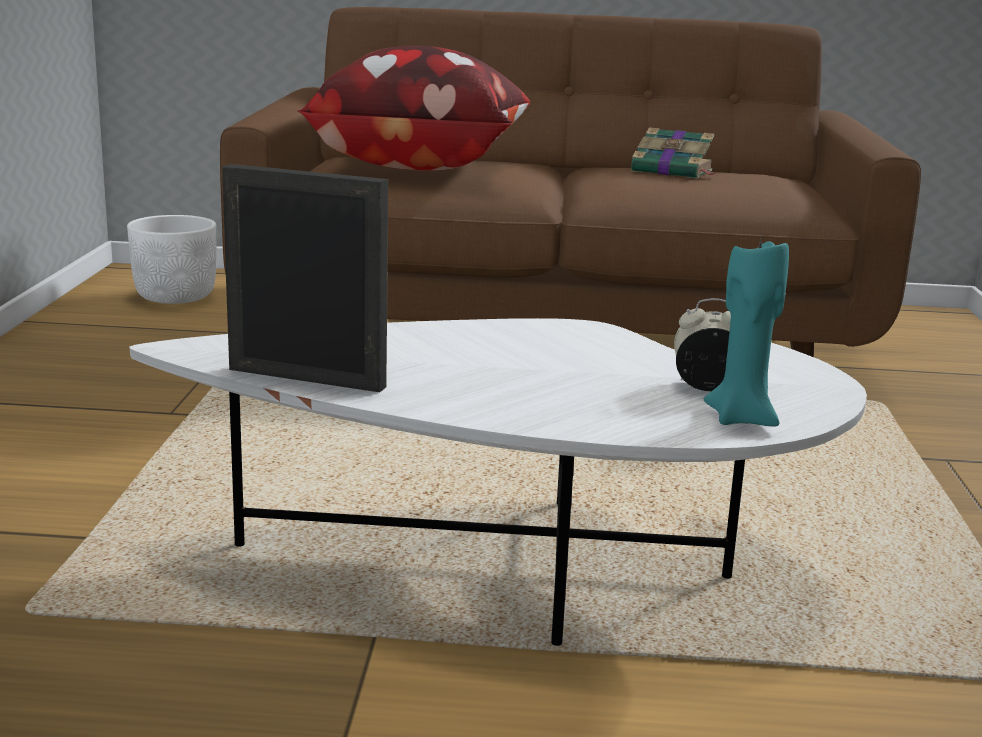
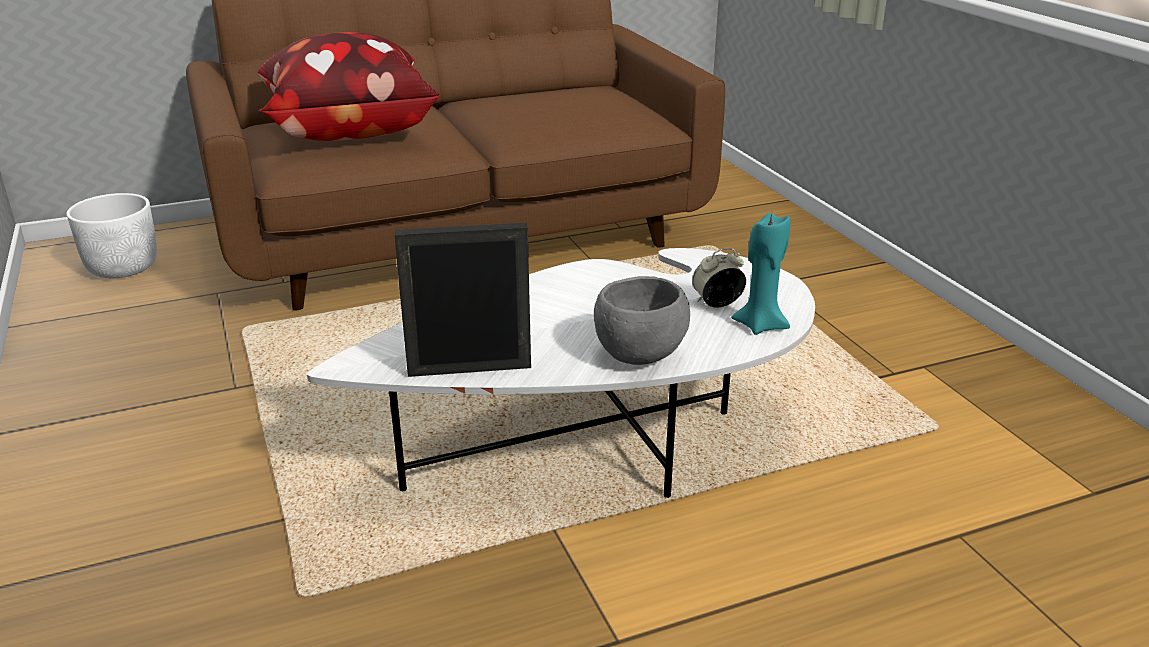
camera: 25 degrees left, 10 degrees up
(530, 410) = (638, 355): none -> grey bowl
(673, 171) = (535, 100): book -> none

